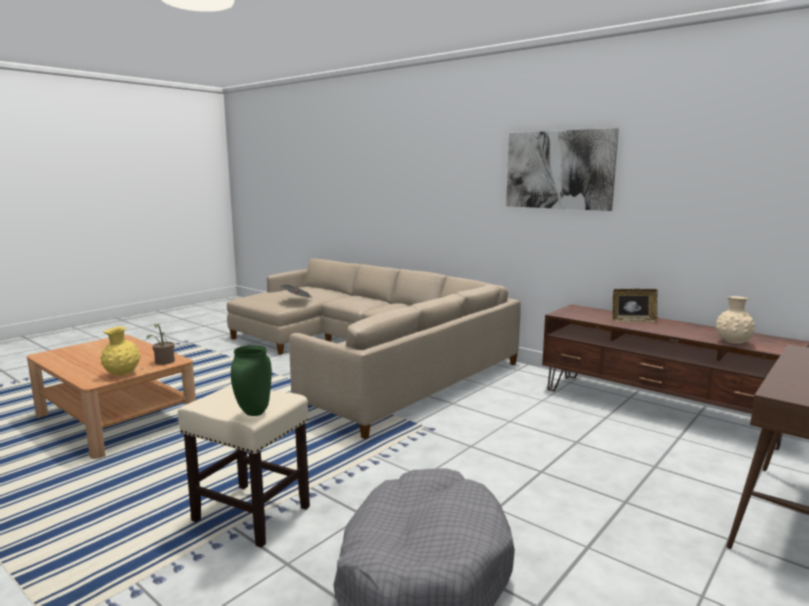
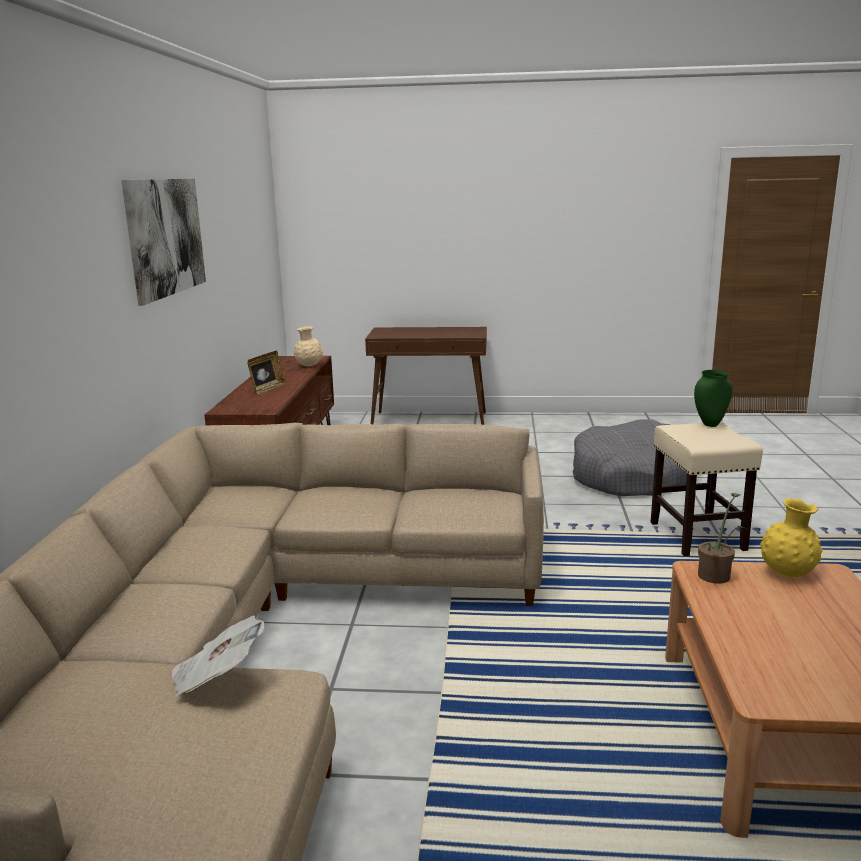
camera: 125 degrees left, 5 degrees up
(633, 321) = (267, 389): picture frame -> picture frame turned 60 degrees clockwise

